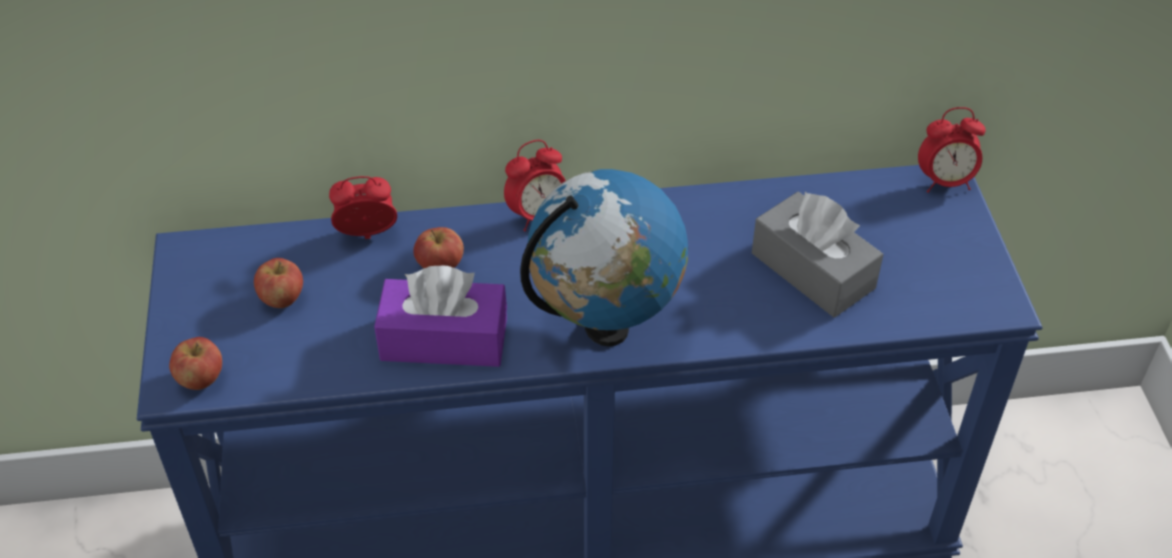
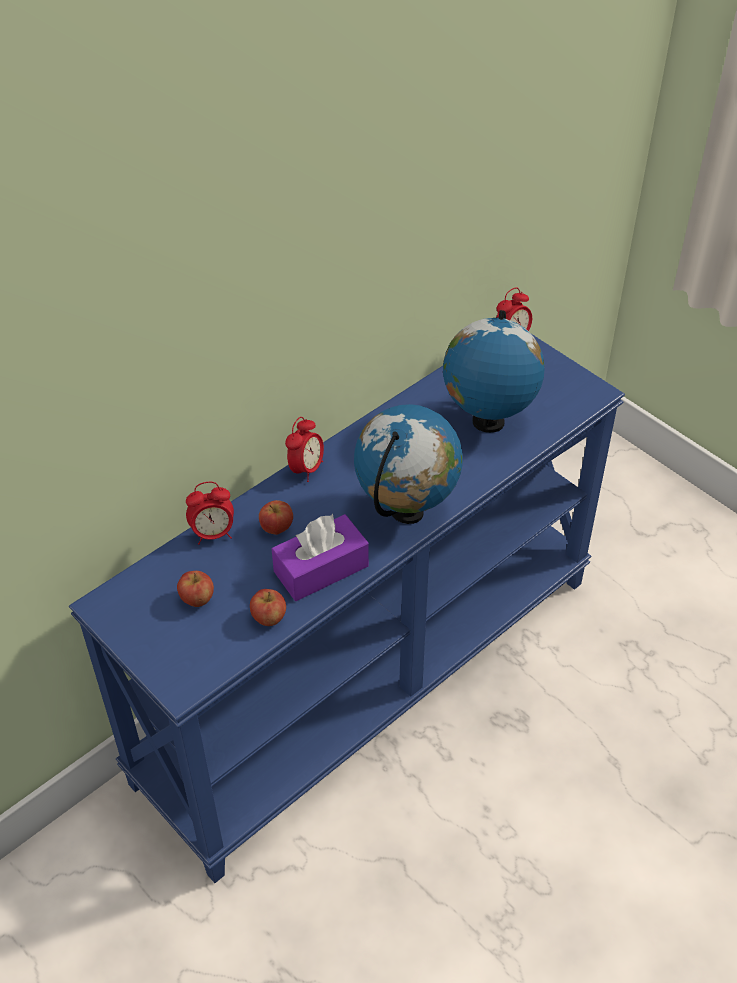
camera: 35 degrees left, 0 degrees up
(200, 379) = (194, 674): apple -> apple (269, 618)
(367, 236) = (213, 534): alarm clock -> alarm clock turned 150 degrees counterclockwise
(812, 270) = (487, 422): grey tissue box -> globe

